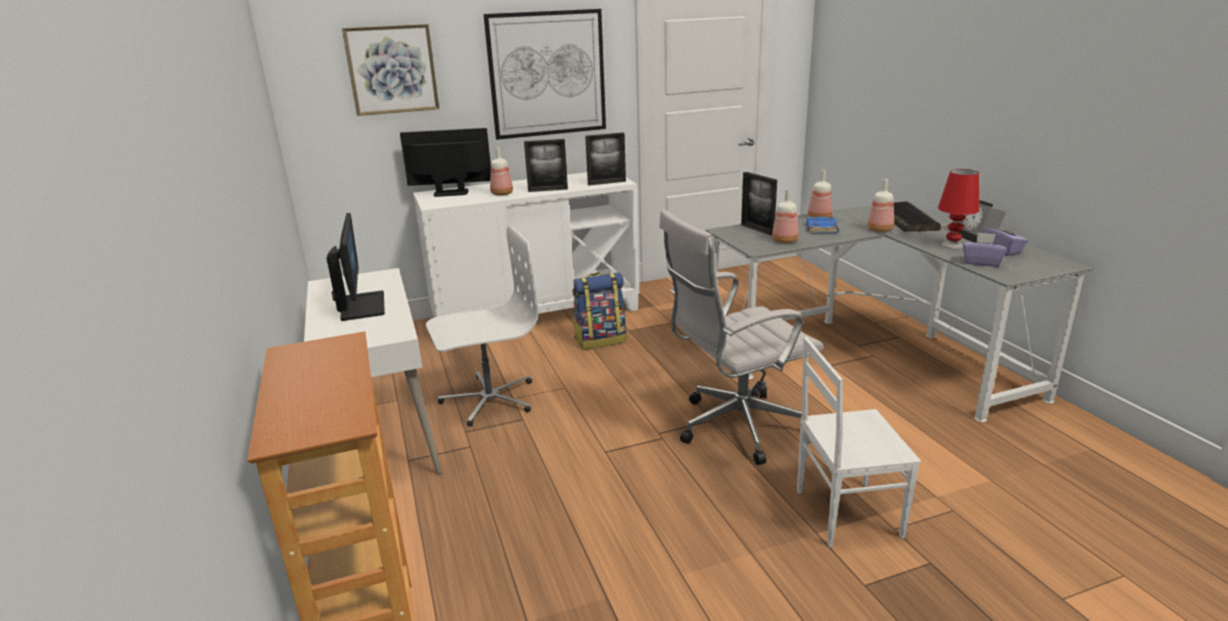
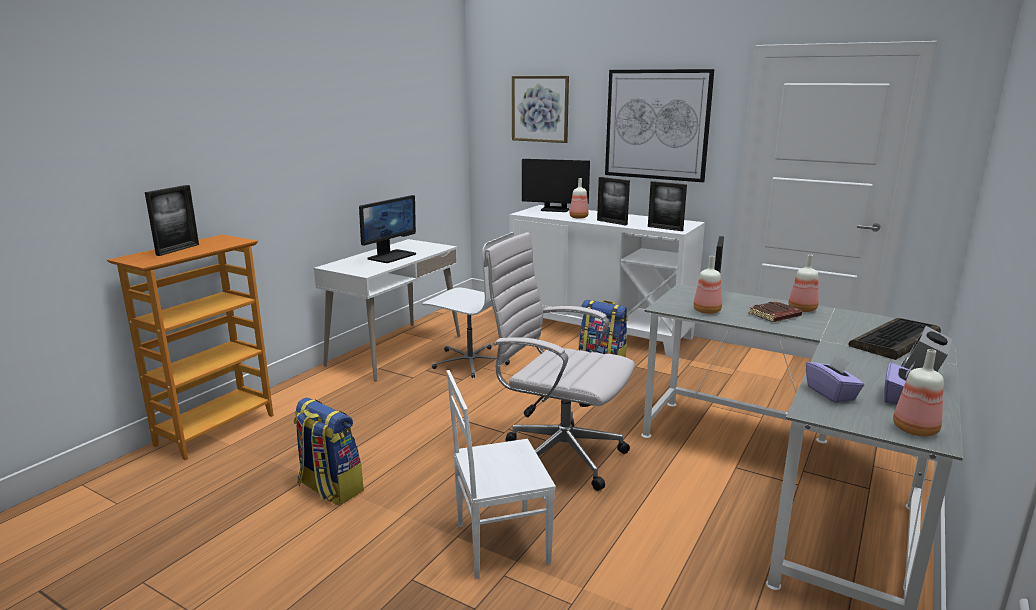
camera: 50 degrees right, 5 degrees down
(306, 391) = (178, 250): none -> picture frame
(451, 193) = (555, 210): monitor -> monitor turned 150 degrees clockwise
(650, 589) = (329, 488): none -> backpack
(822, 228) = (775, 316): blue book -> brown book
(845, 512) = (500, 543): white chair -> white chair turned 60 degrees counterclockwise
(880, 230) = (829, 336): bottle -> bottle (916, 430)
(952, 245) = (856, 373): red table lamp -> none

